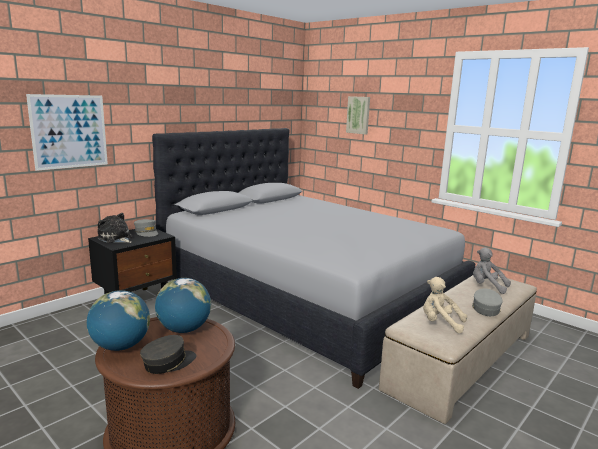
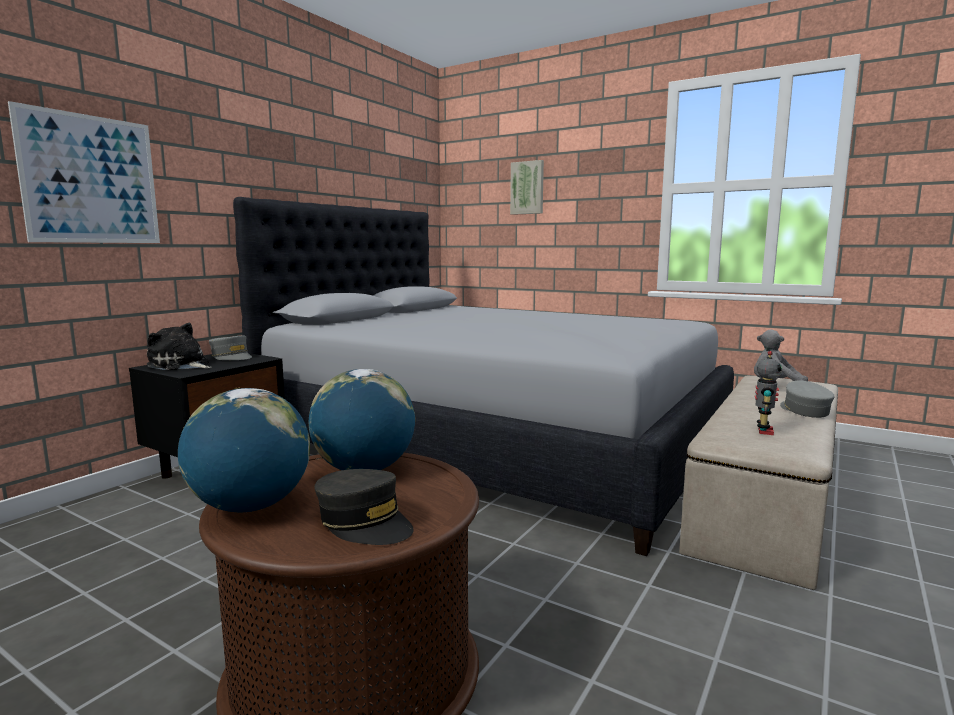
camera: 10 degrees left, 5 degrees down
(168, 362) = (364, 522): grey cap -> grey cap turned 90 degrees clockwise
(440, 323) = (763, 431): beige plush toy -> toy robot

